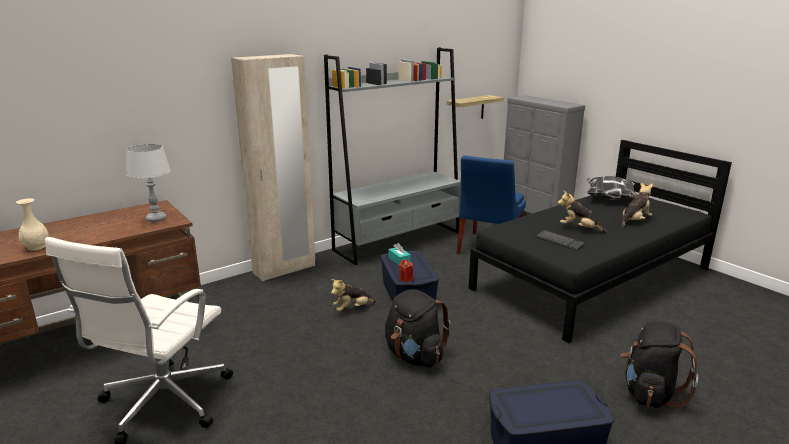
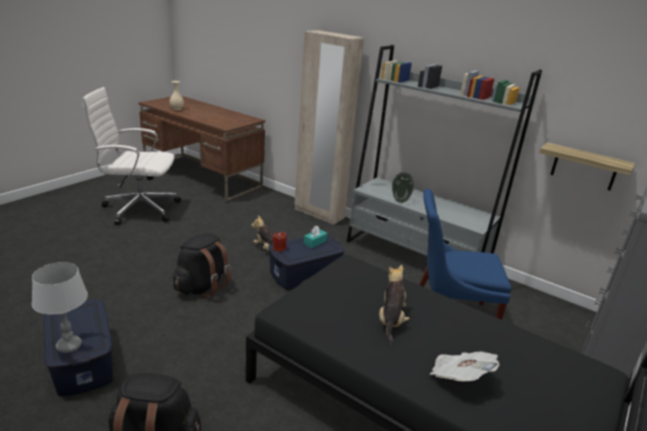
camera: 70 degrees right, 5 degrees up
(156, 219) = (228, 122): grey table lamp -> grey table lamp (69, 346)
(392, 193) = (401, 201): none -> vase
(559, 241) = (338, 303): keyboard -> none
(611, 199) = (548, 361): pillow -> none
(634, 221) = (459, 377): plush toy -> newspaper

